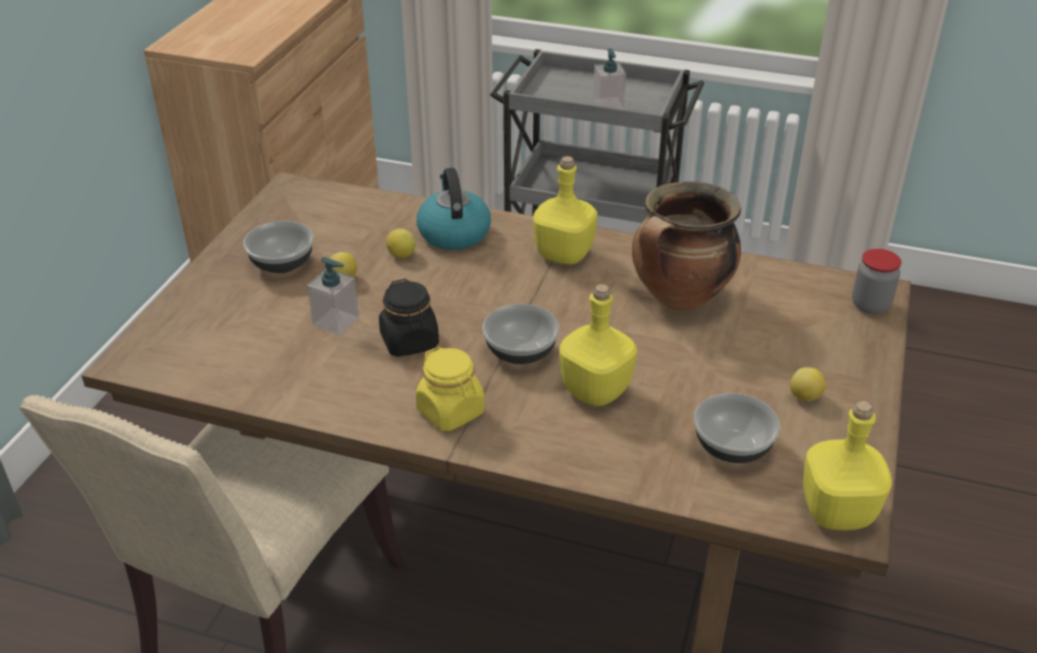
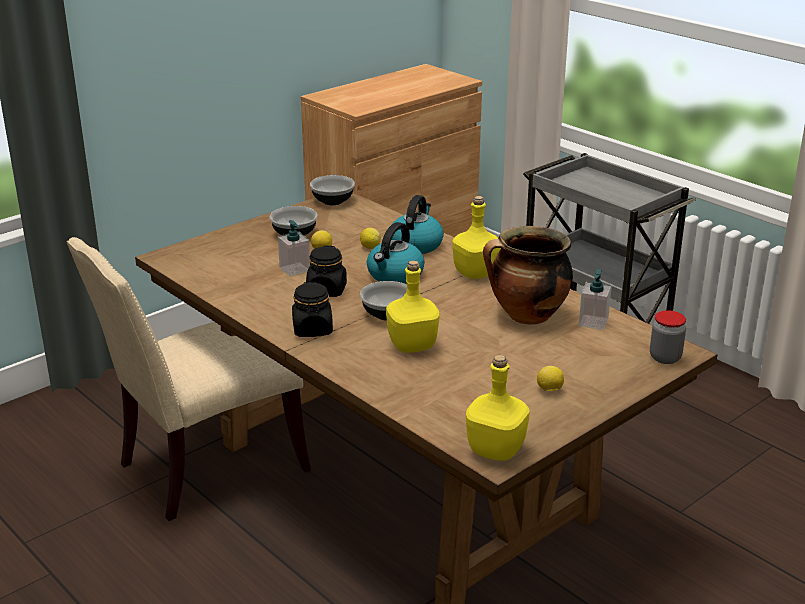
camera: 30 degrees right, 10 degrees down
(451, 412) = (312, 329): yellow jar -> black jar
(472, 288) = (395, 275): none -> kettle
(608, 104) = (607, 198): soap dispenser -> soap dispenser (593, 322)
(731, 448) = (465, 399): bowl -> bowl (332, 201)

